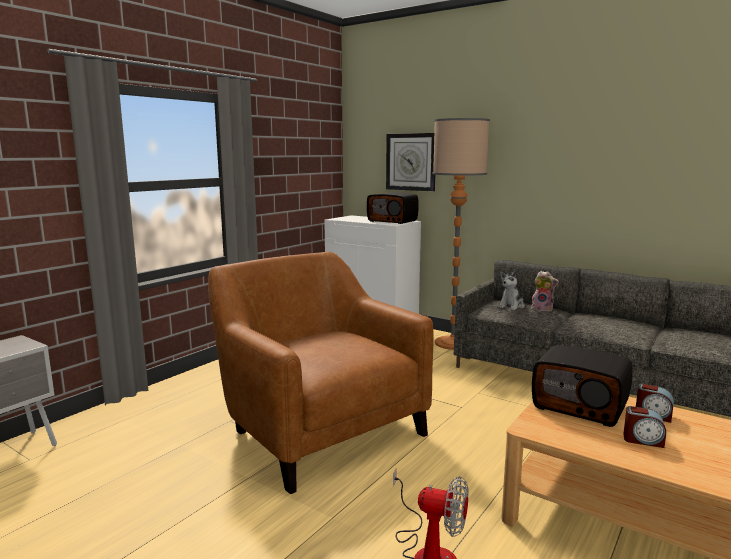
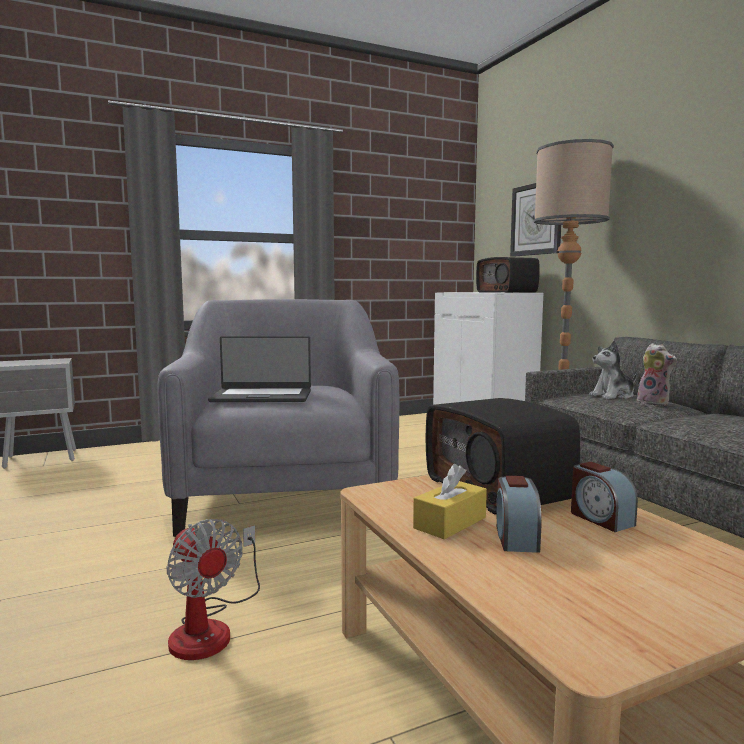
camera: 30 degrees right, 5 degrees down
(318, 427) = (285, 493): brown armchair -> grey armchair
(327, 357) = (262, 396): none -> laptop
(602, 440) = (450, 523): none -> yellow tissue box
(643, 440) = (516, 538): alarm clock -> alarm clock turned 45 degrees clockwise

